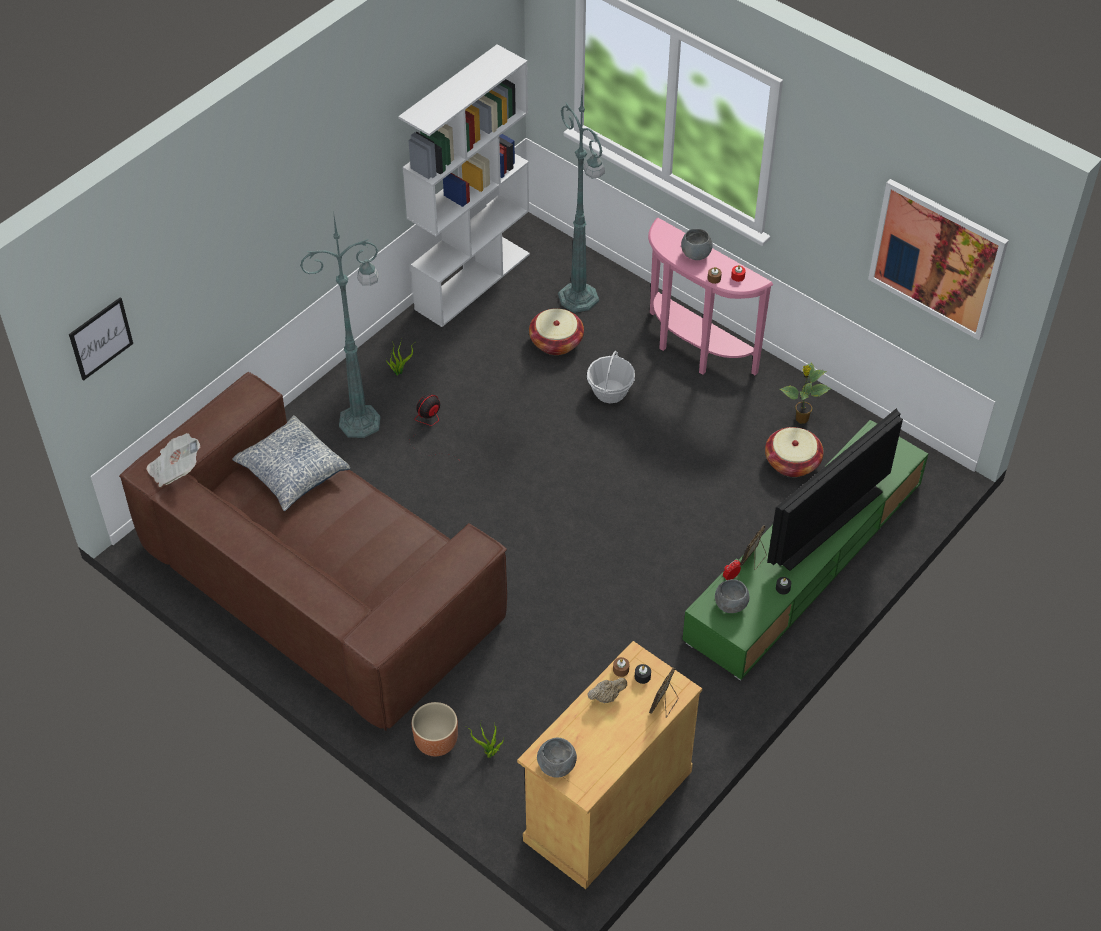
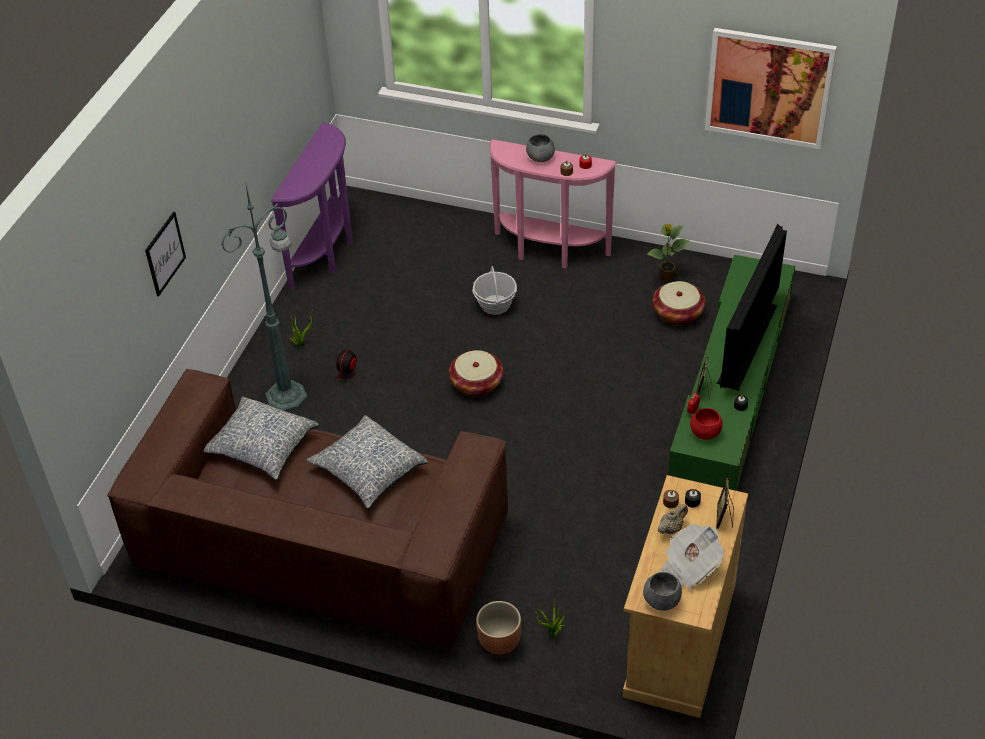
camera: 20 degrees left, 5 degrees down
(101, 338) = (67, 356): picture -> picture (165, 253)
(175, 469) = (160, 472): newspaper -> newspaper (689, 566)
(377, 530) = (368, 470): none -> pillow
(472, 281) = (327, 253): white bookcase -> purple console table
(556, 342) = (427, 279): basket -> basket (476, 383)
(579, 299) = (429, 241): green floor lamp -> none
(730, 604) = (705, 433): grey bowl -> red bowl

